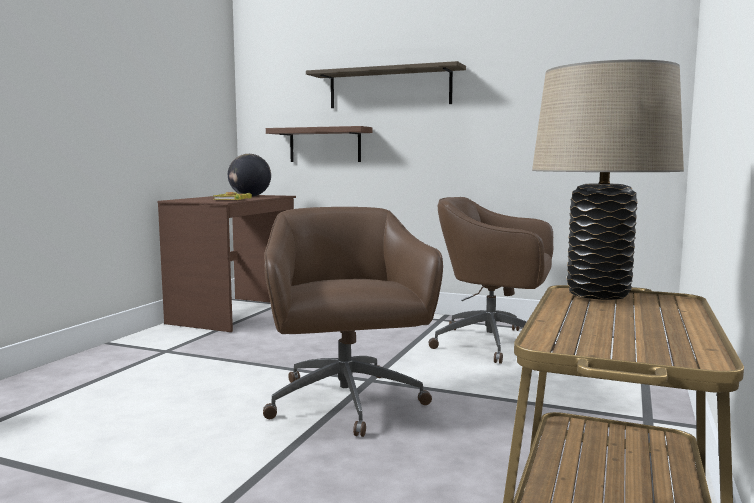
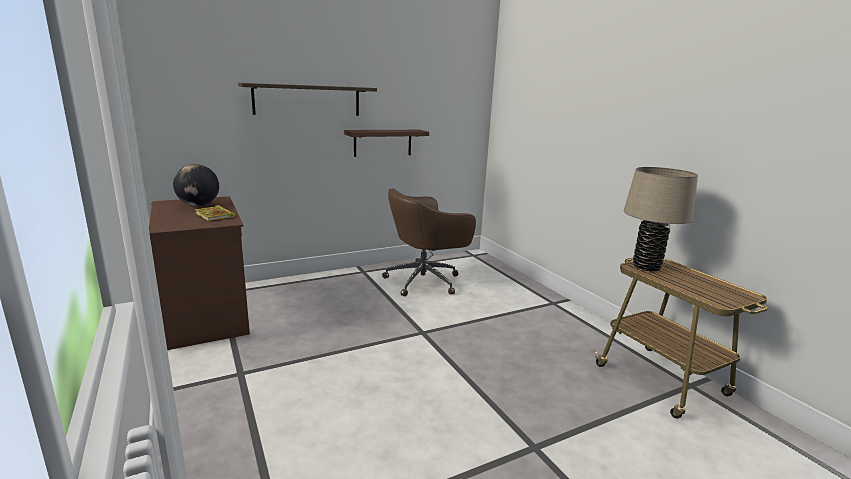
camera: 50 degrees left, 10 degrees up
(325, 145) = (248, 147): brown shelf -> brown shelf (383, 142)
(346, 404) = (446, 354): brown office chair -> none

